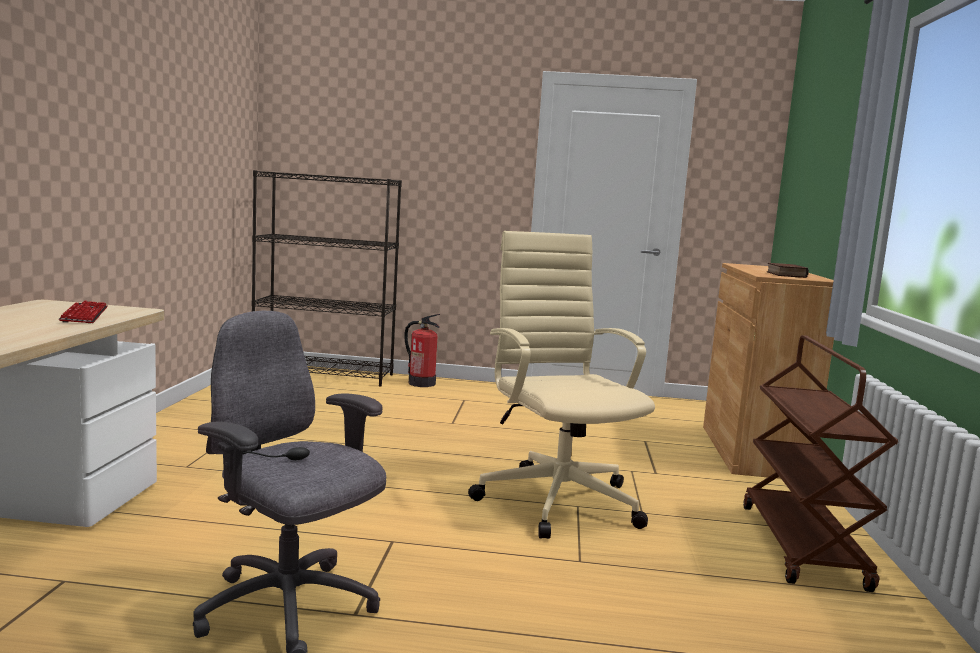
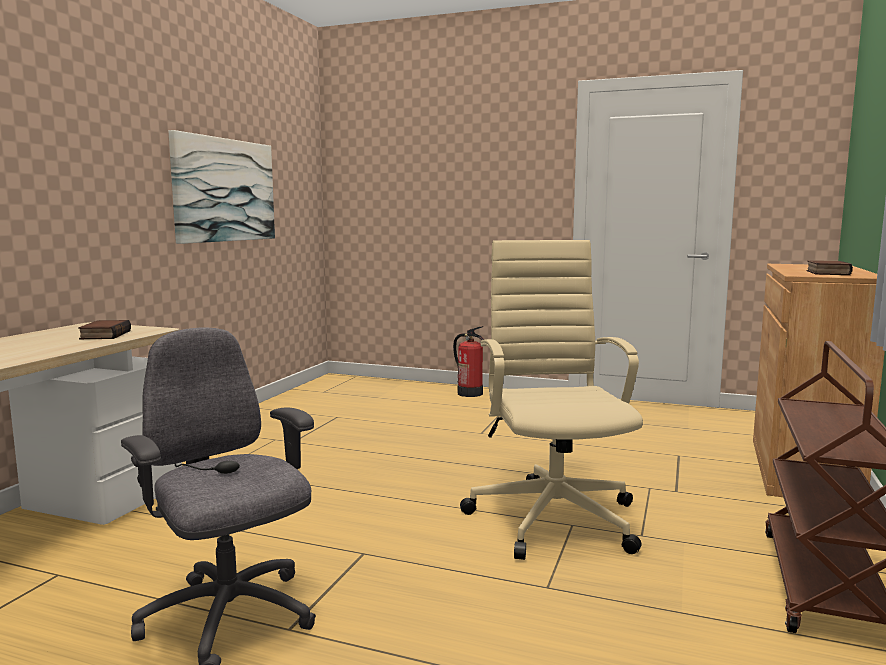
camera: 15 degrees right, 0 degrees up
(84, 315) = (104, 335): keyboard -> book
(171, 154) = (224, 190): none -> picture
(324, 374) = (382, 385): black bookcase -> none

